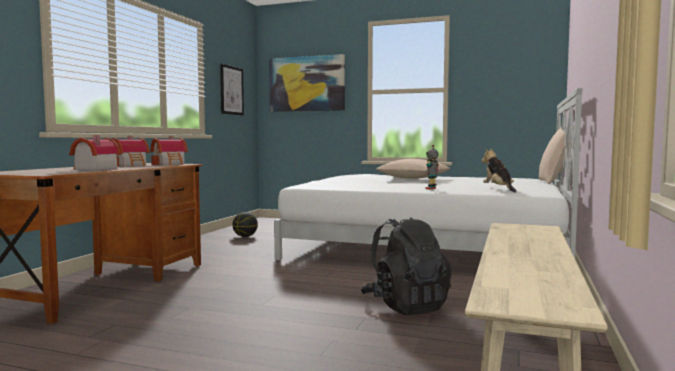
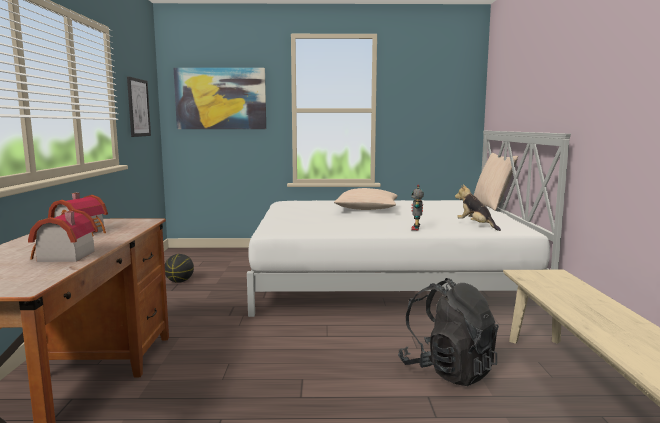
camera: 20 degrees left, 5 degrees up
(170, 164) = (129, 223): toy house -> none

